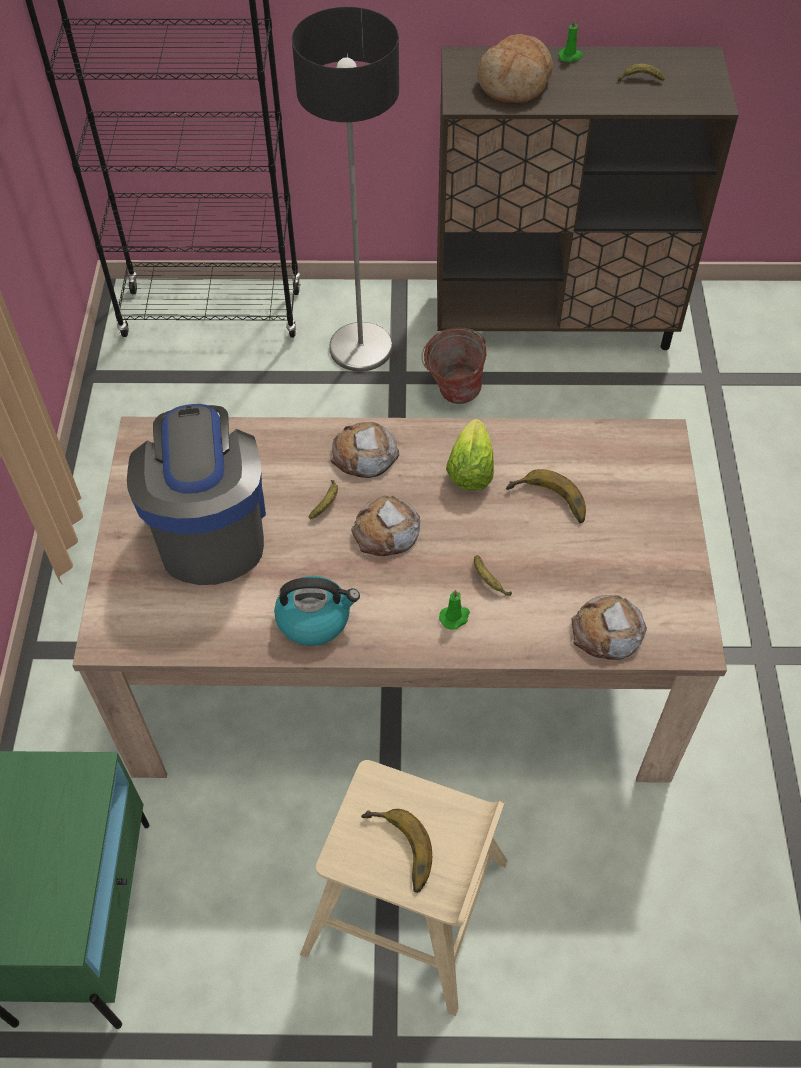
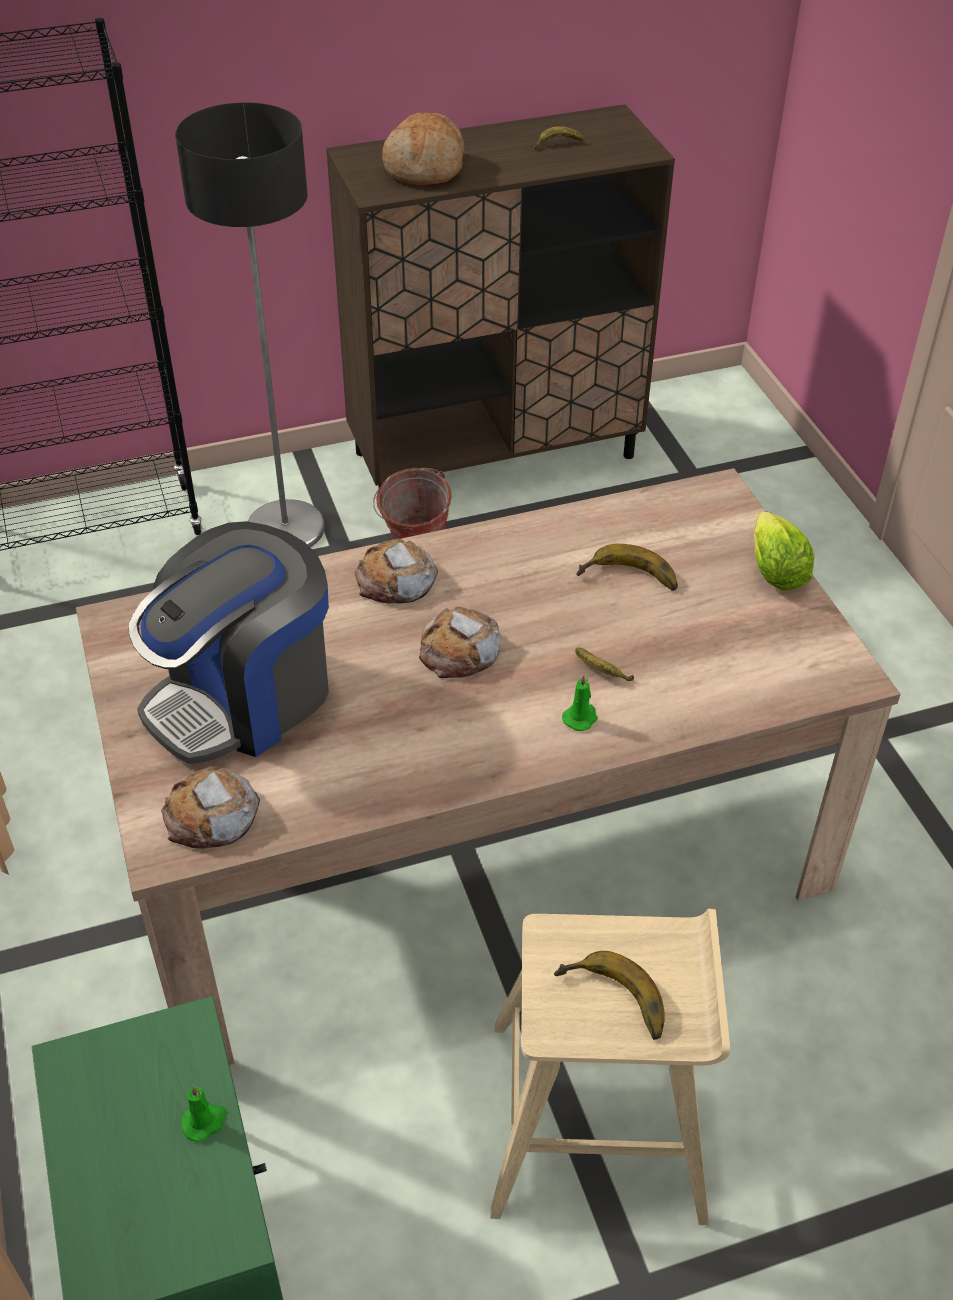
camera: 20 degrees left, 10 degrees down
(210, 527) = (243, 697): coffee machine -> coffee machine turned 105 degrees counterclockwise
(315, 618) = (417, 761): kettle -> none
(326, 503) = (374, 639): banana -> none
(470, 471) = (526, 568): lettuce -> lettuce (775, 572)
(570, 56) = (473, 135): green candle -> green candle (205, 1121)
(607, 631) = (756, 688): bread -> bread (211, 815)

